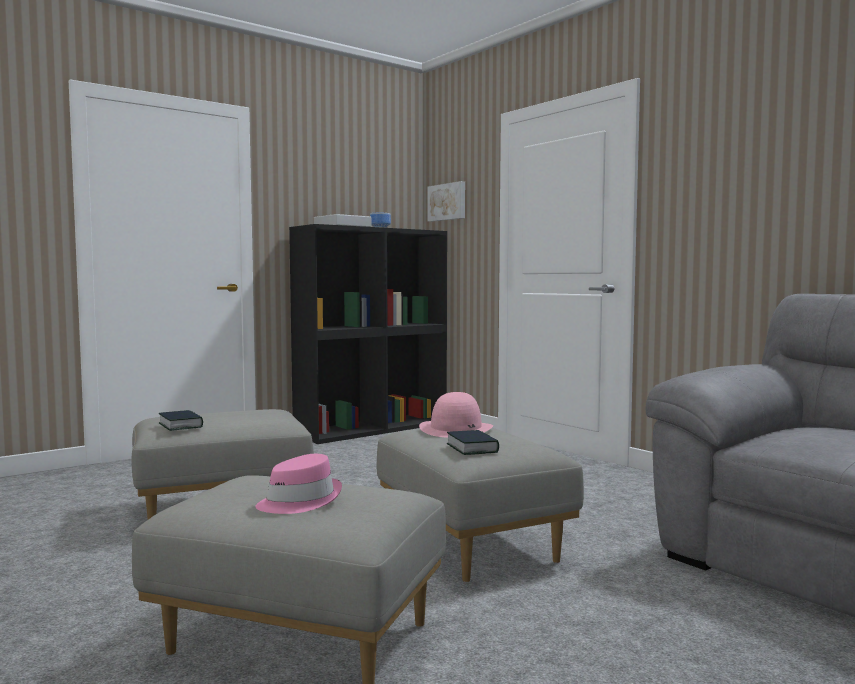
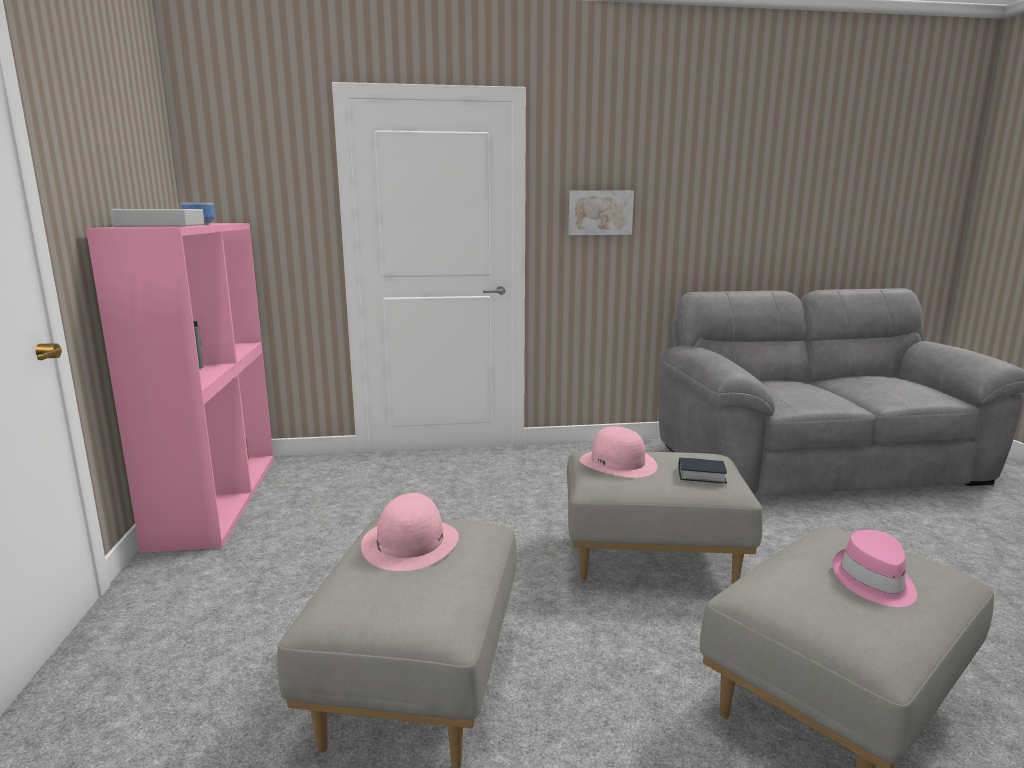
camera: 60 degrees left, 10 degrees up
(180, 425) = (439, 598): book -> none
(243, 414) = (410, 543): none -> pink hat
(373, 428) = (216, 498): black bookcase -> pink bookcase
(447, 202) = (236, 183): picture -> picture (600, 212)

